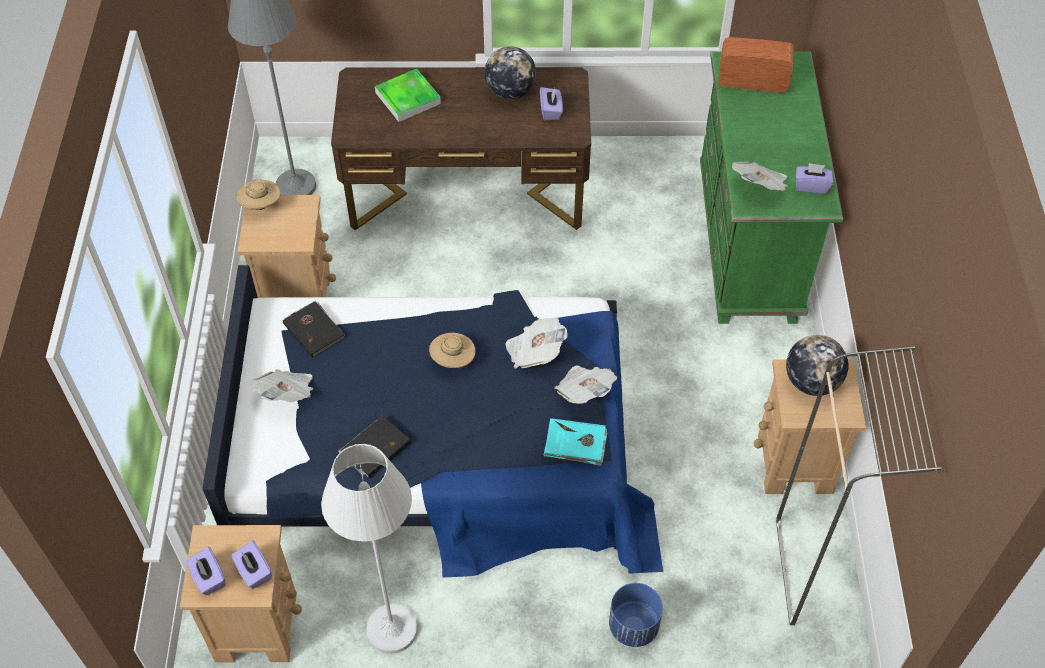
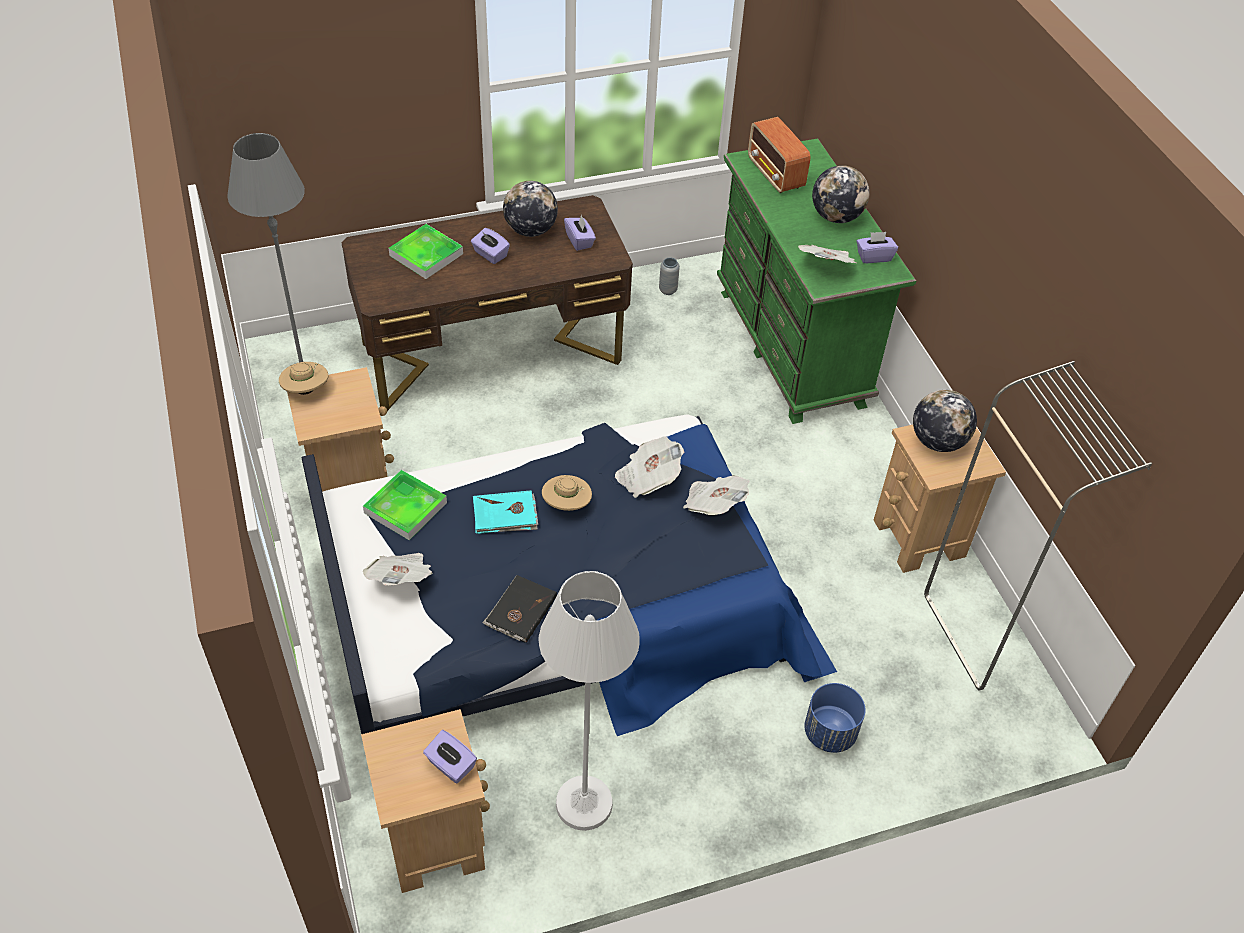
camera: 20 degrees left, 5 degrees down
(209, 578) = (402, 785): purple tissue box -> purple tissue box (490, 254)
(314, 330) = (405, 508): black book -> tray
(575, 444) = (726, 557): turquoise book -> turquoise book (505, 515)
(652, 165) = (668, 290): none -> grey vase
(751, 82) = (775, 174): radio -> radio turned 105 degrees counterclockwise
(792, 137) = (836, 216): none -> globe

